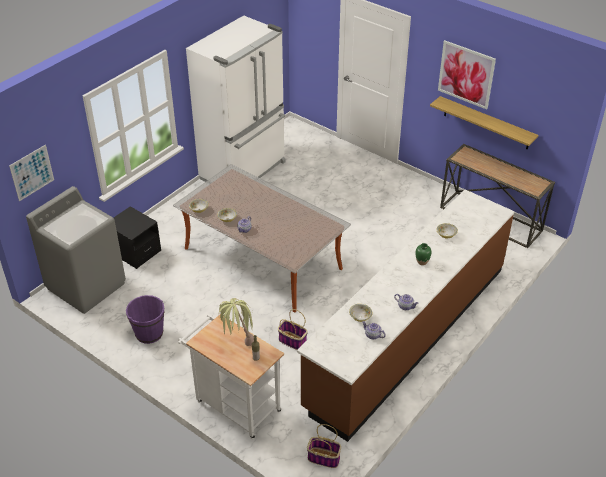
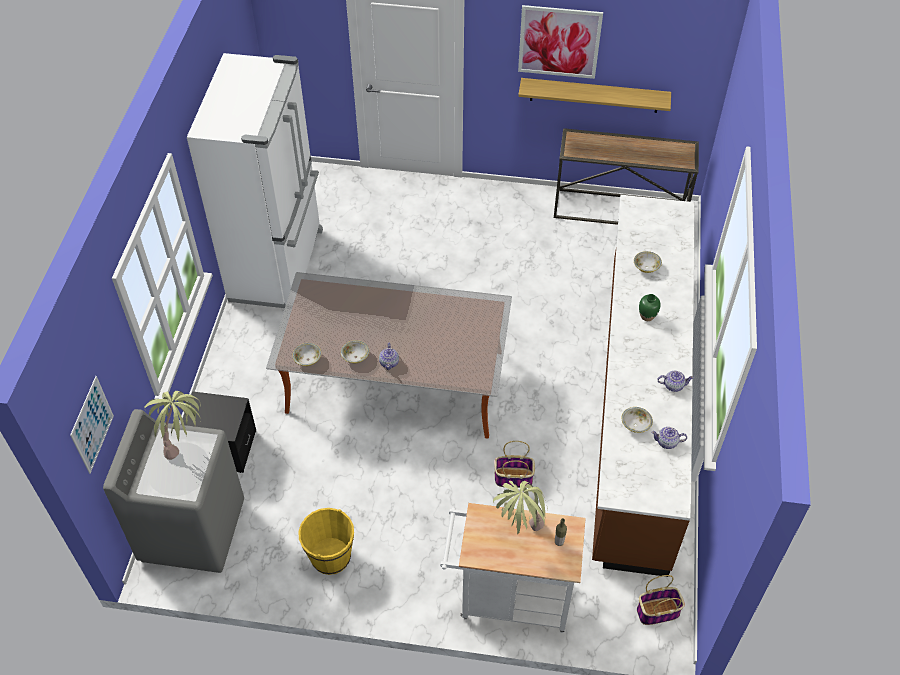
camera: 30 degrees left, 10 degrees up
(87, 215) = (183, 442): none -> potted plant
(149, 333) = (330, 556): purple bucket -> yellow bucket

